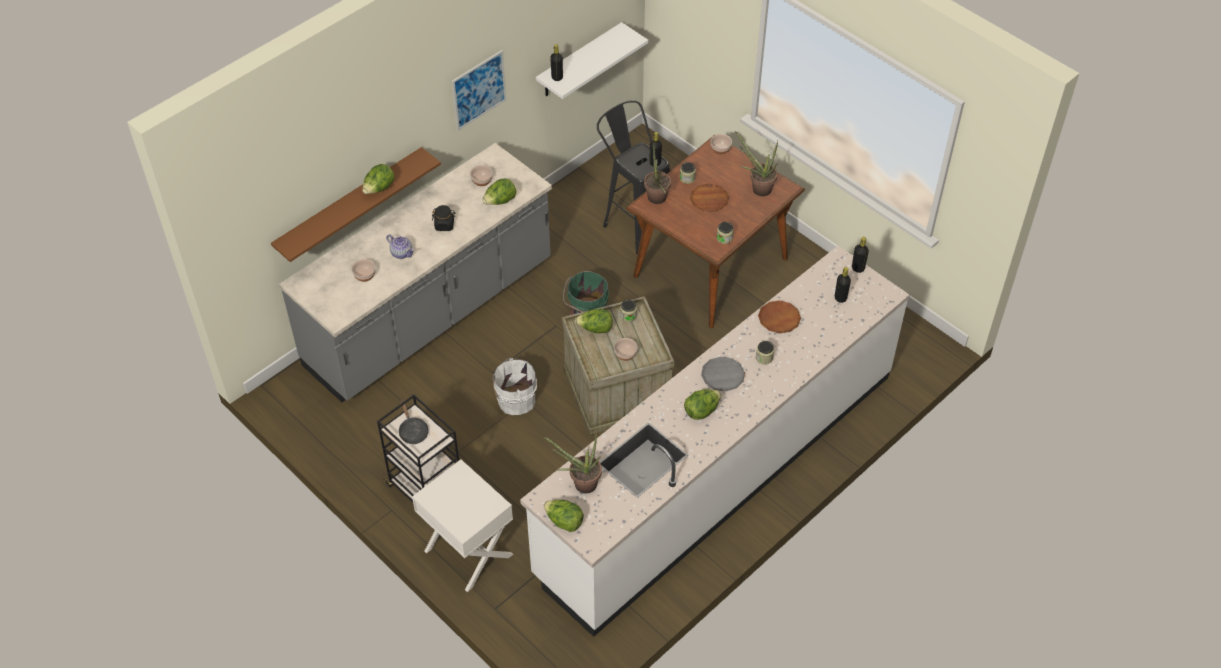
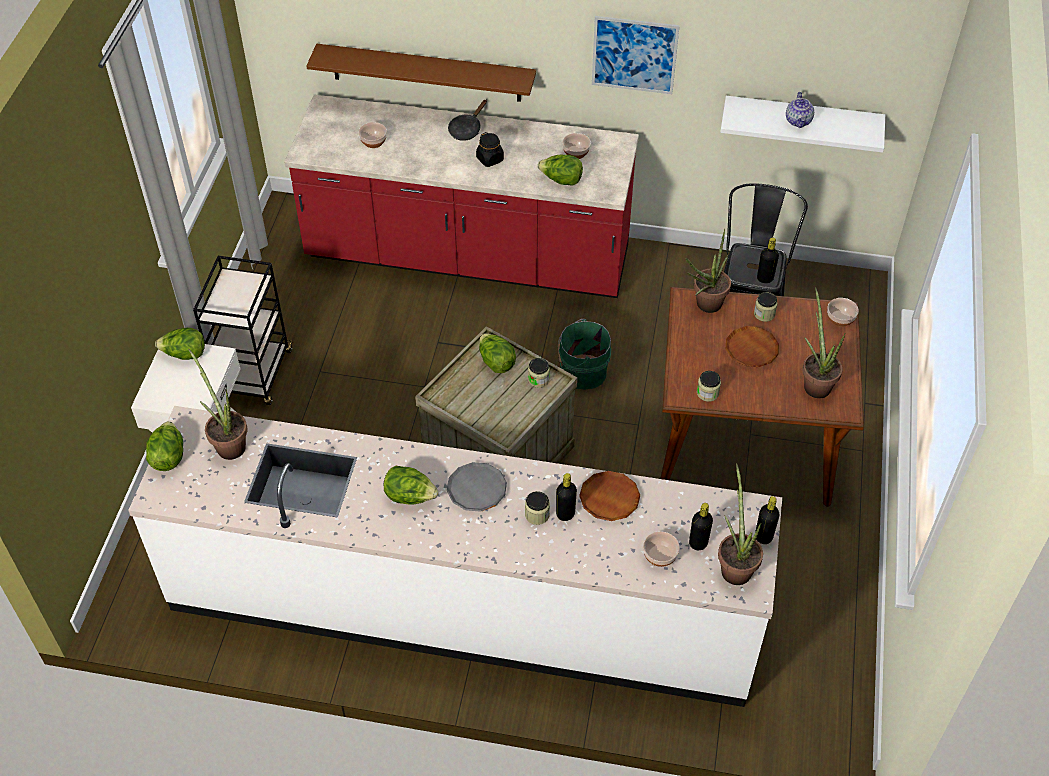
camera: 55 degrees right, 0 degrees up
(379, 189) = (450, 72): lettuce -> lettuce (184, 354)
(402, 253) = (425, 150): teapot -> teapot (798, 121)
(412, 431) = (236, 292): black frying pan -> black frying pan (466, 129)
(430, 315) = (468, 257): grey counter -> red counter
(514, 400) = (418, 378): white bucket -> none
(557, 77) = (742, 110): black bottle -> black bottle (565, 514)
(625, 354) = (483, 405): bowl -> bowl (659, 555)
(867, 291) = (734, 566): none -> potted plant

